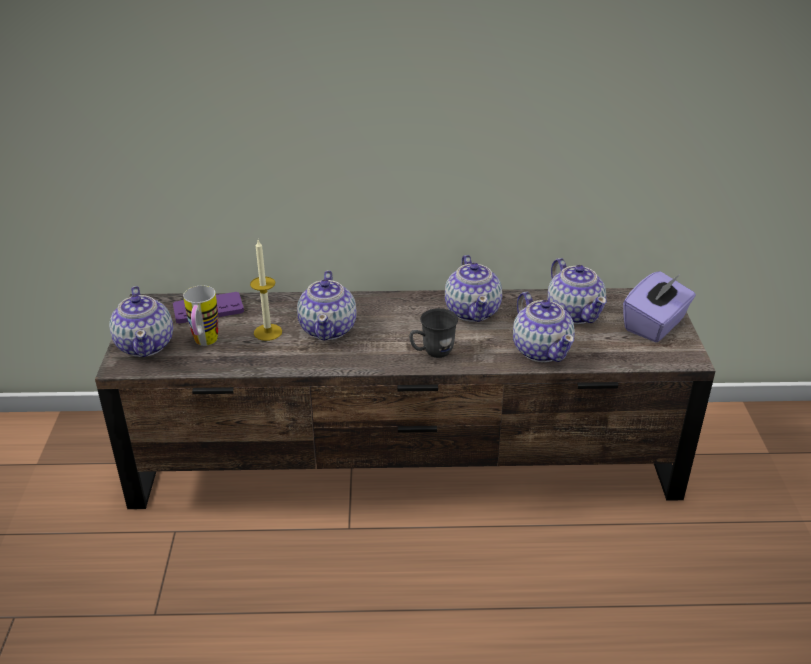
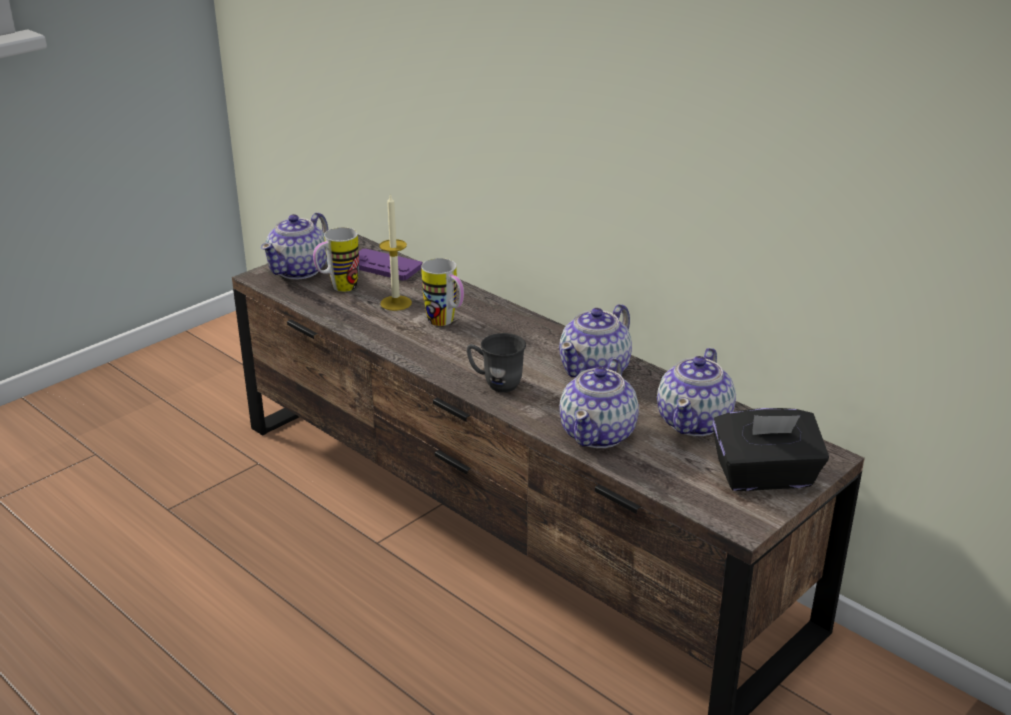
camera: 45 degrees right, 5 degrees down
(328, 328) = (446, 323): teapot -> mug
(655, 325) = (765, 476): purple tissue box -> black tissue box

